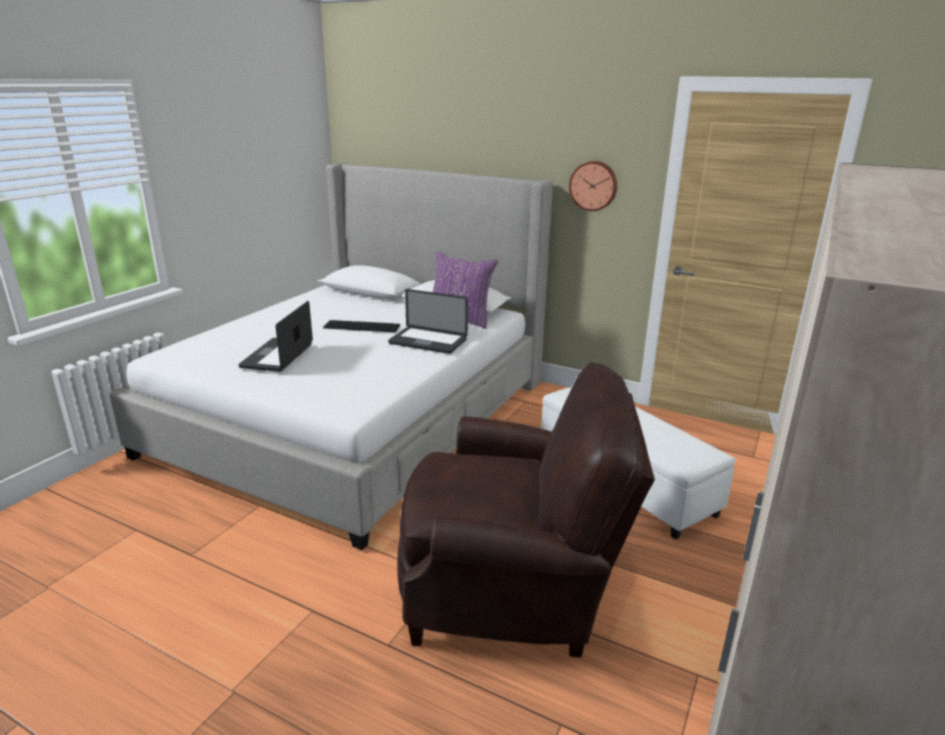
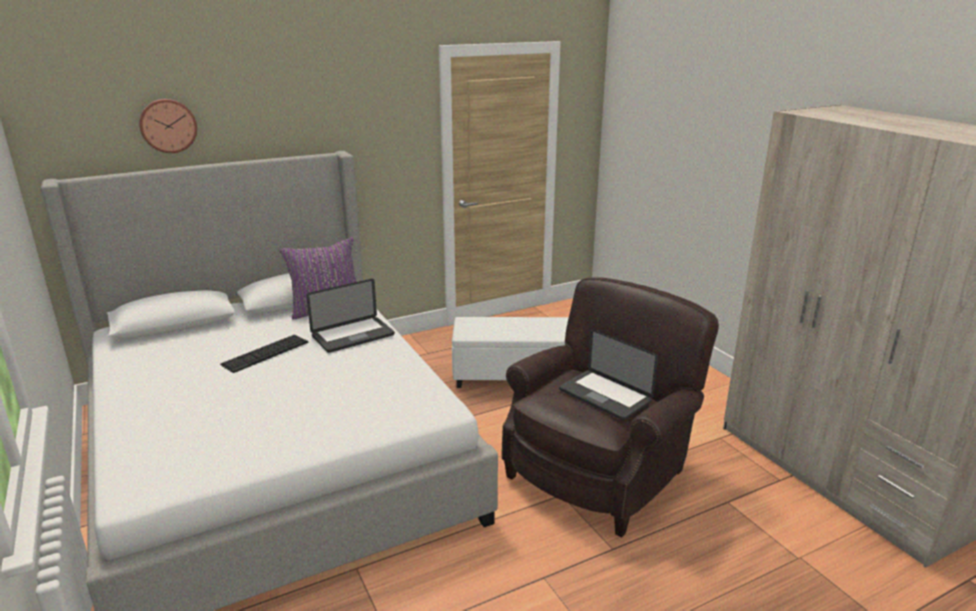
camera: 55 degrees left, 0 degrees up
(277, 356) = (268, 413): laptop -> laptop (605, 396)
(593, 185) = (381, 148): wall clock -> wall clock (168, 125)

